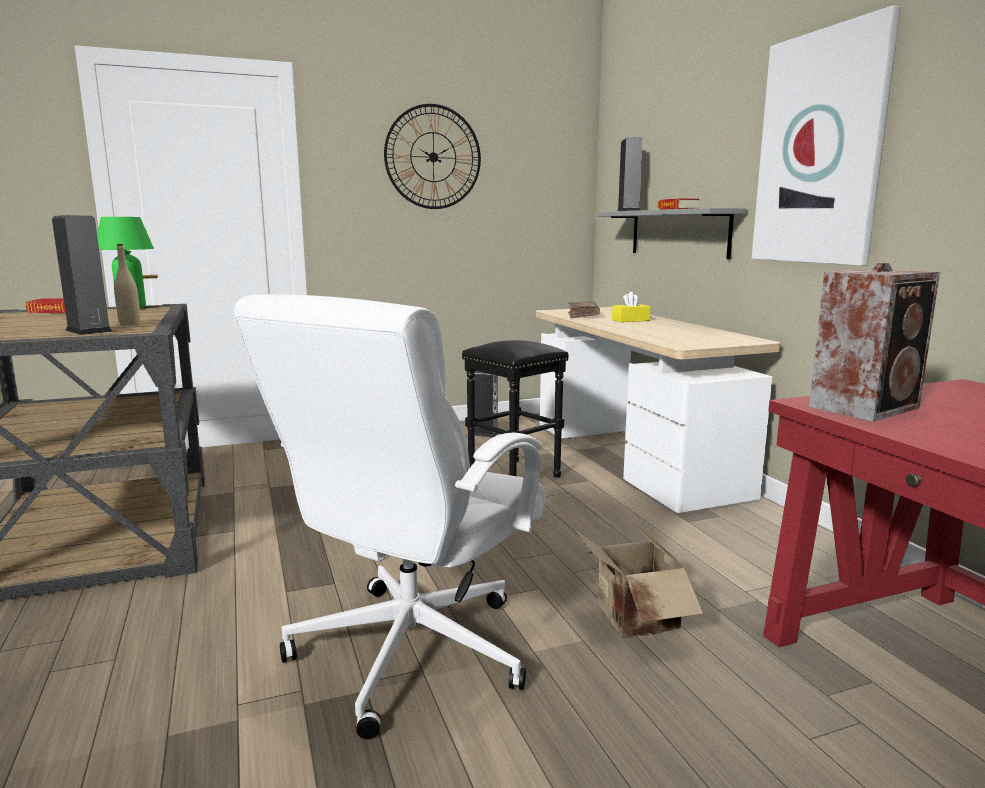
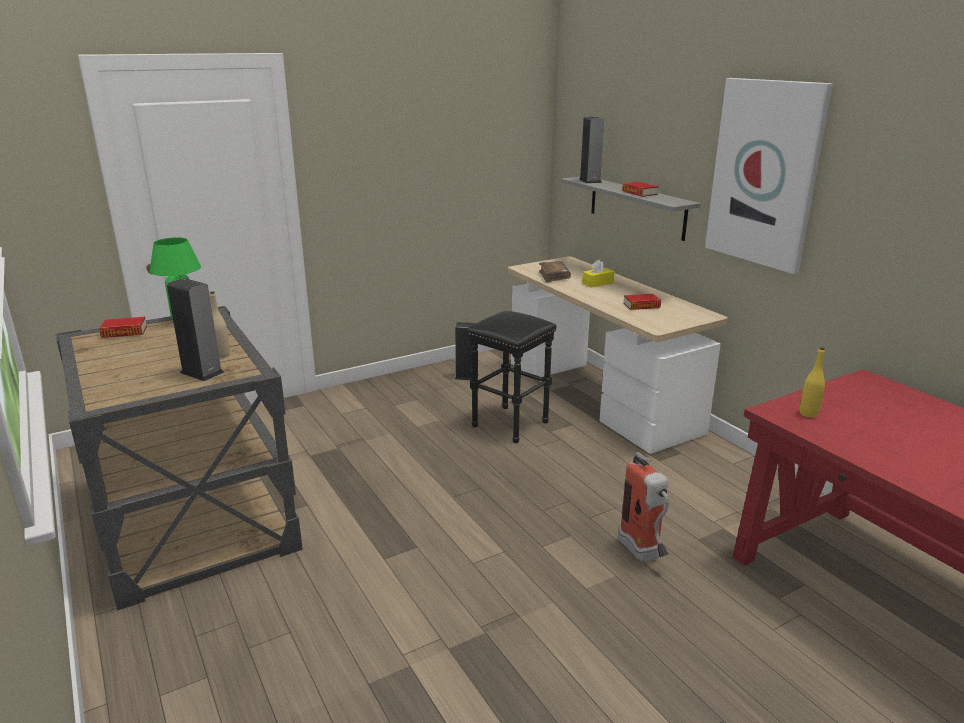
camera: 10 degrees left, 10 degrees up
(412, 649) = (502, 597): white office chair -> none
(433, 157) = (411, 130): wall clock -> none
(631, 620) = (643, 555): cardboard box -> fire extinguisher
(673, 333) = (641, 305): none -> book
(867, 407) = (808, 414): speaker -> yellow bottle

